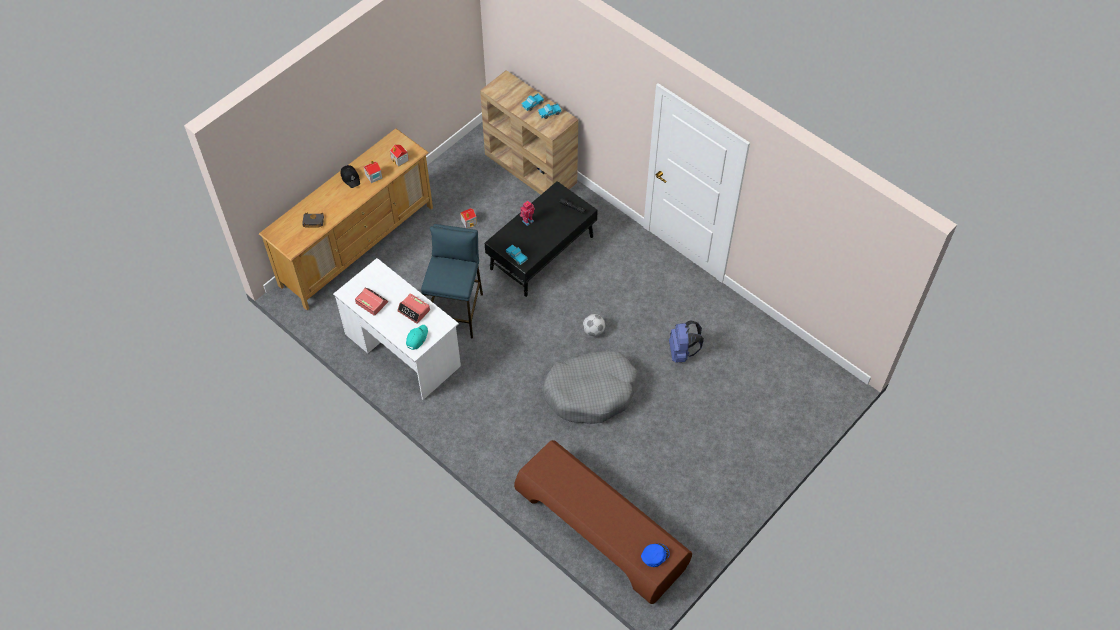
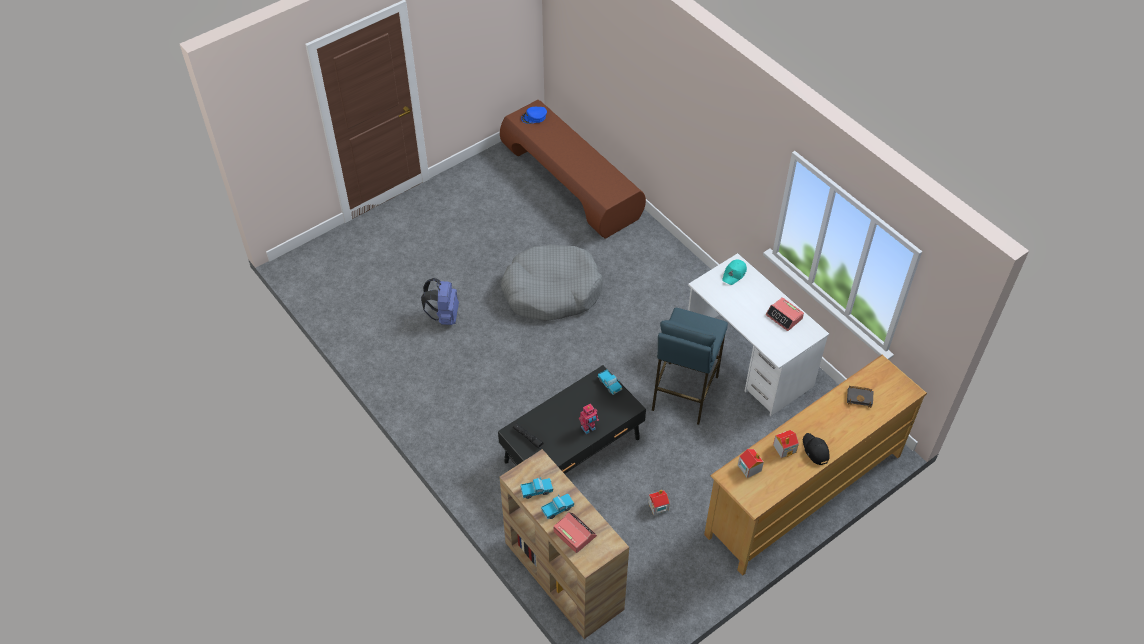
camera: 170 degrees left, 5 degrees down
(414, 310) = (736, 302): alarm clock -> alarm clock (574, 533)
(593, 331) = (533, 350): football -> none

